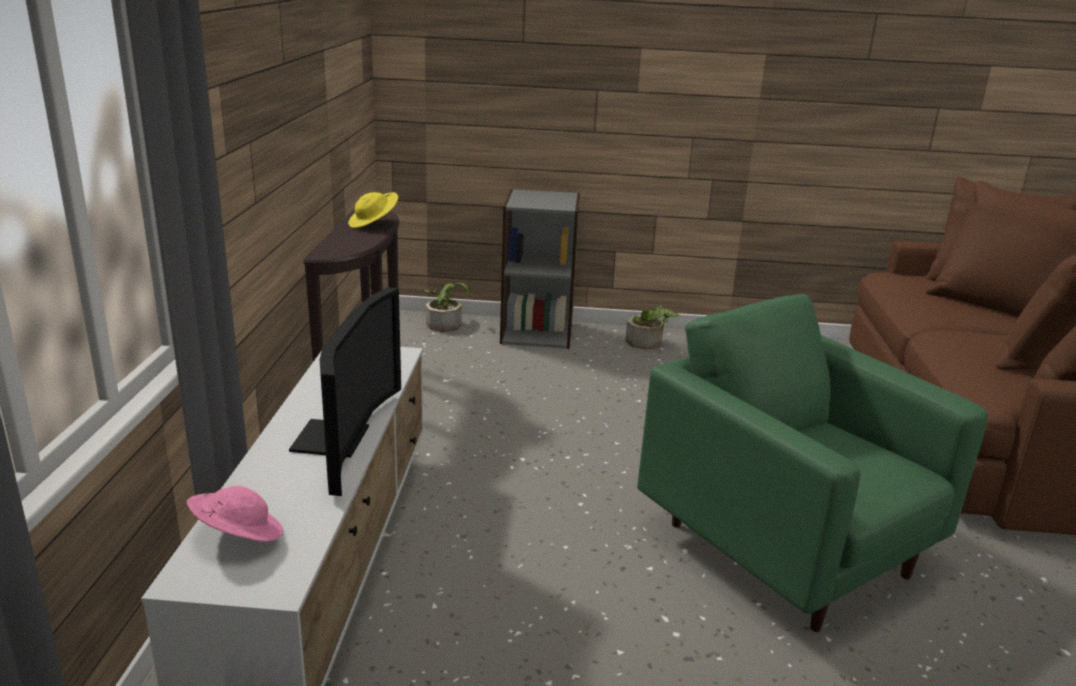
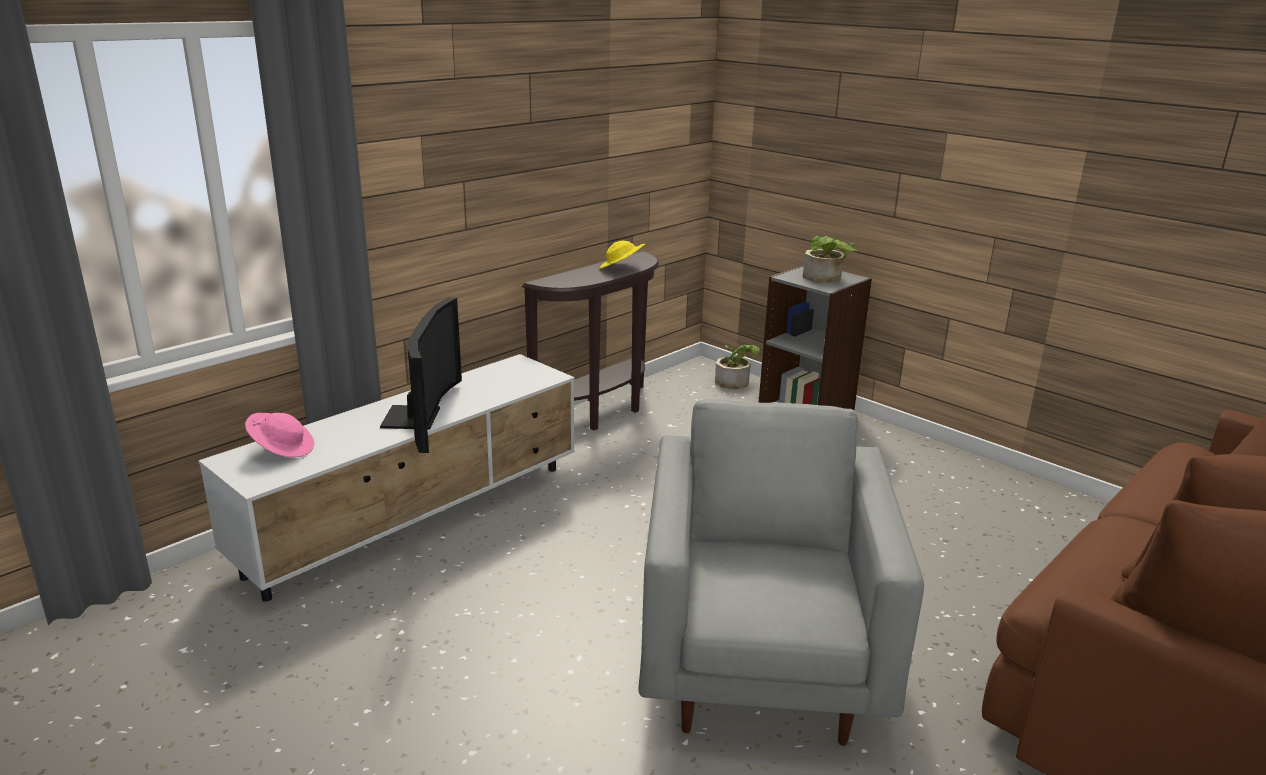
camera: 40 degrees right, 0 degrees up
(341, 440) = (420, 418): television -> television turned 45 degrees counterclockwise
(648, 343) = (906, 452): potted plant -> potted plant (826, 278)
(786, 549) = (761, 664): green armchair -> grey armchair

